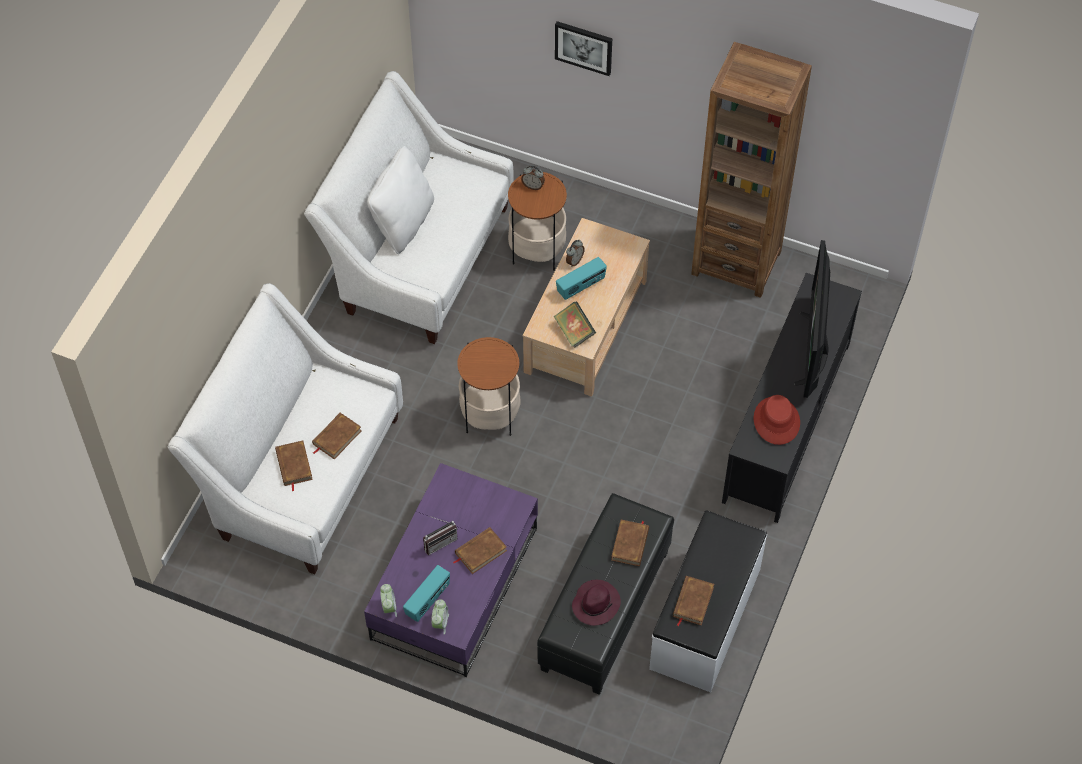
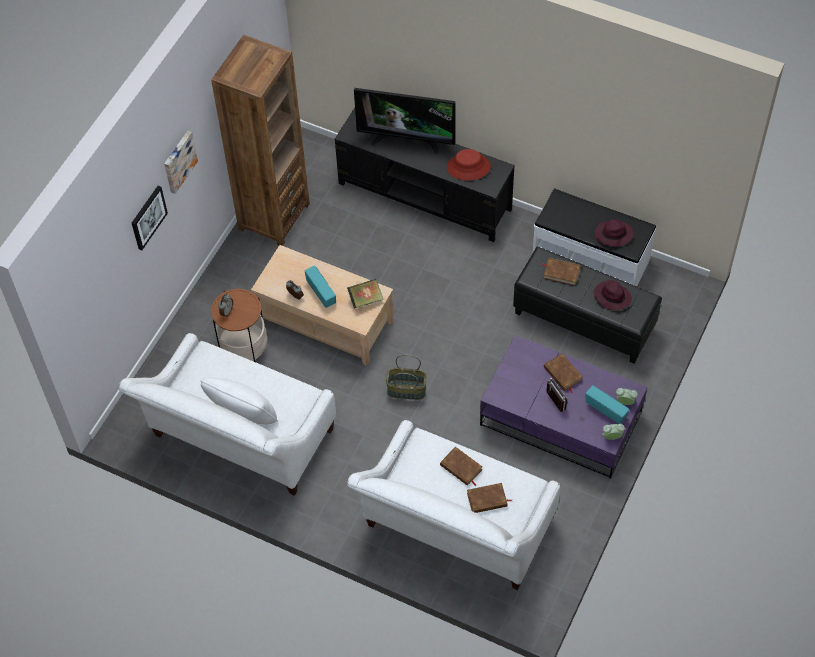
camera: 85 degrees left, 0 degrees up
(490, 415) = (406, 390): side table -> basket
(655, 57) = (178, 161): none -> picture
(692, 602) = (613, 235): brown book -> purple hat

